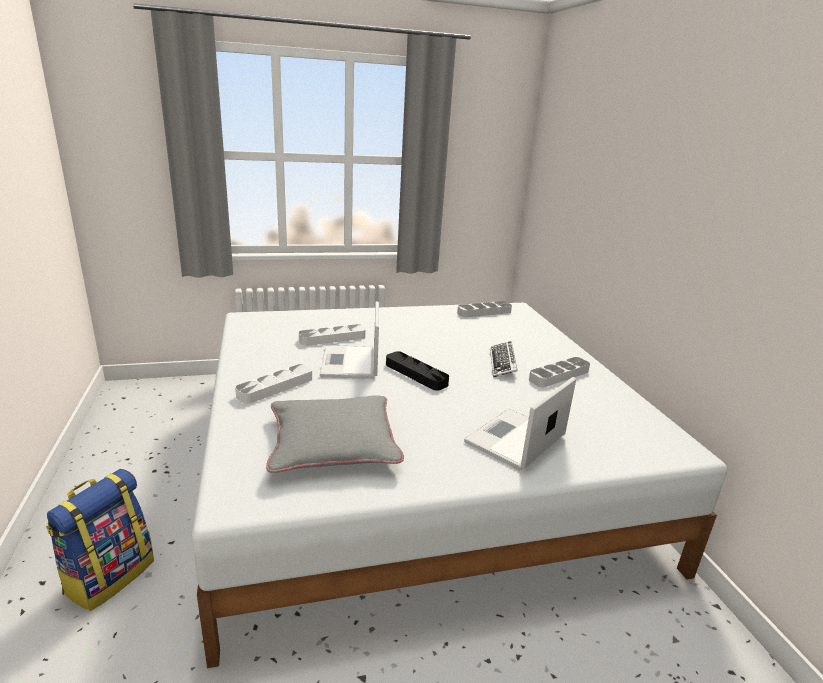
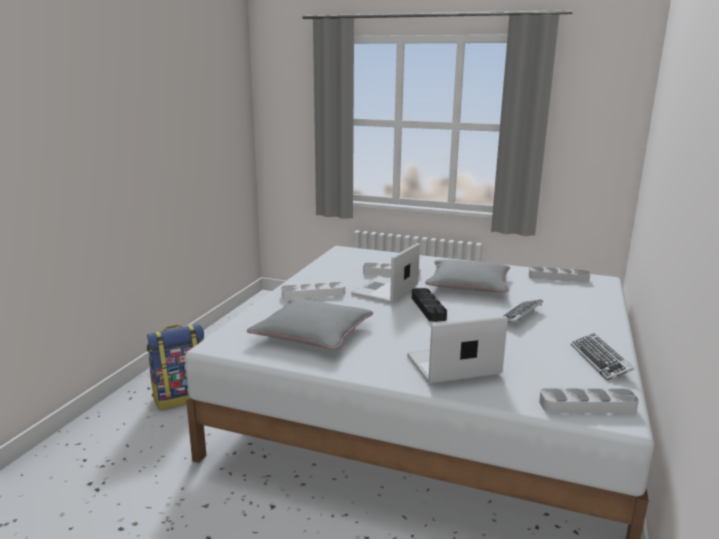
camera: 35 degrees right, 5 degrees down
(420, 335) = (468, 284): none -> grey pillow
(559, 375) = (565, 336): grey tray -> grey tray (587, 405)
(610, 394) = (600, 361): none -> keyboard

